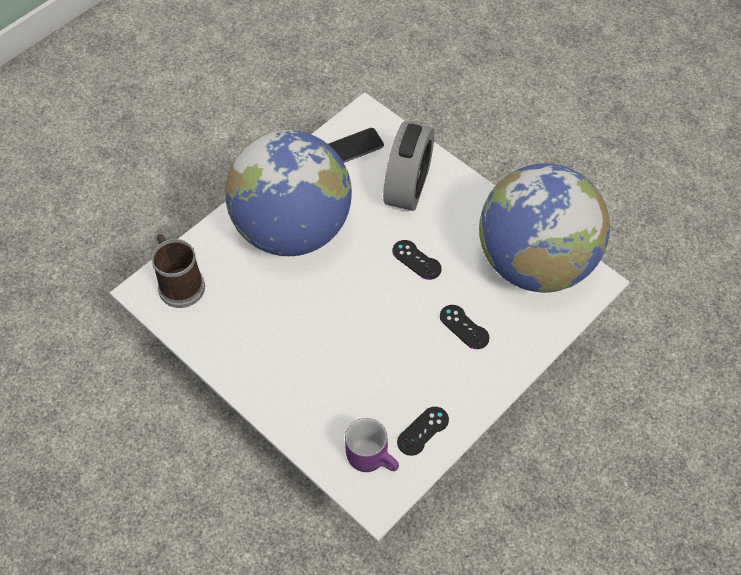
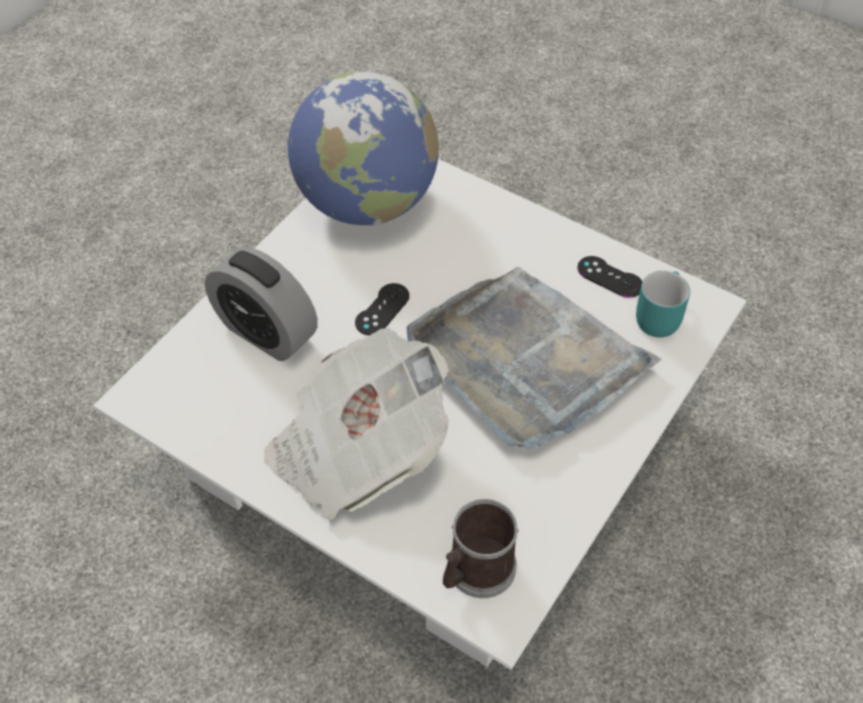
camera: 100 degrees left, 5 degrees down
(292, 230) = (357, 449): globe -> newspaper
(345, 348) = (526, 361): none -> grey tray
(353, 148) = (203, 401): phone -> none
(373, 457) = (656, 315): purple mug -> turquoise mug
(408, 186) = (266, 332): alarm clock -> alarm clock turned 150 degrees counterclockwise
(464, 327) = (467, 256): black game controller -> none

